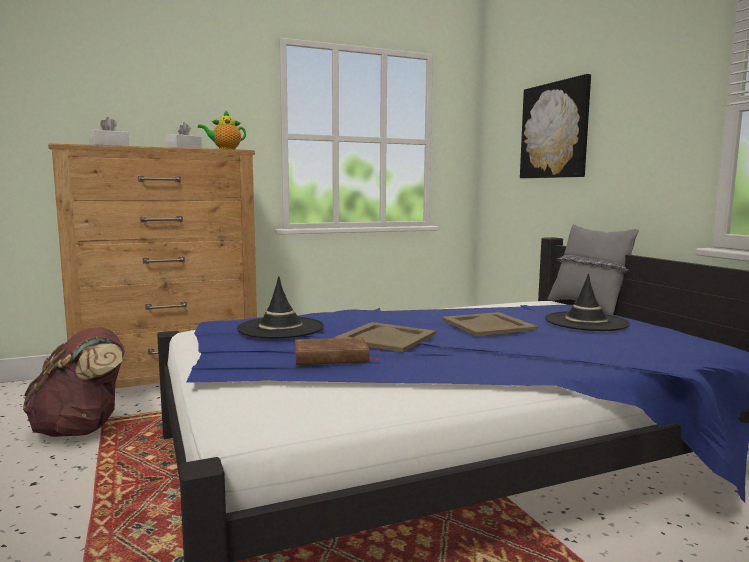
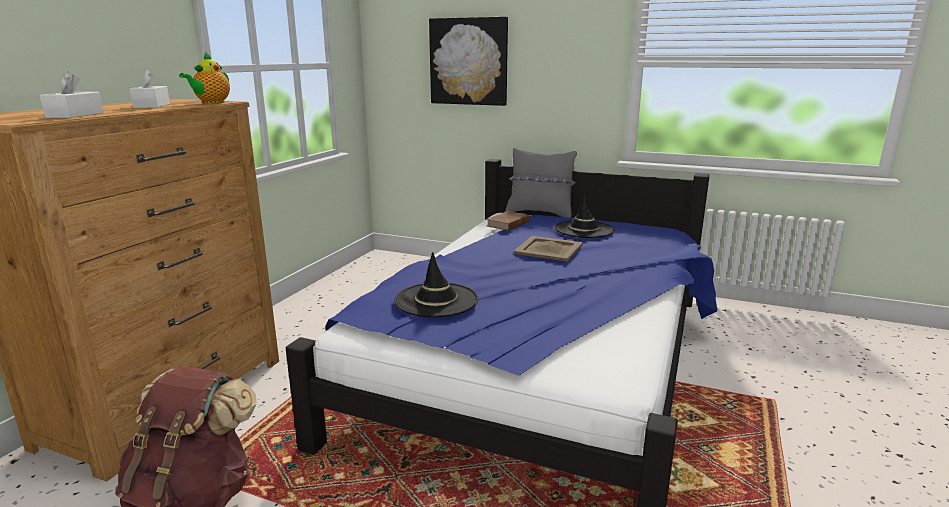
camera: 45 degrees left, 10 degrees up
(331, 357) = (548, 312): brown book -> brown book (508, 224)
(385, 337) = (528, 282): beige tray -> none

